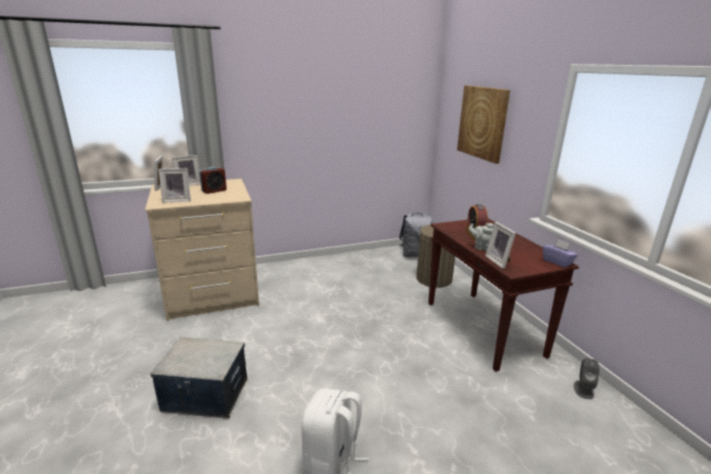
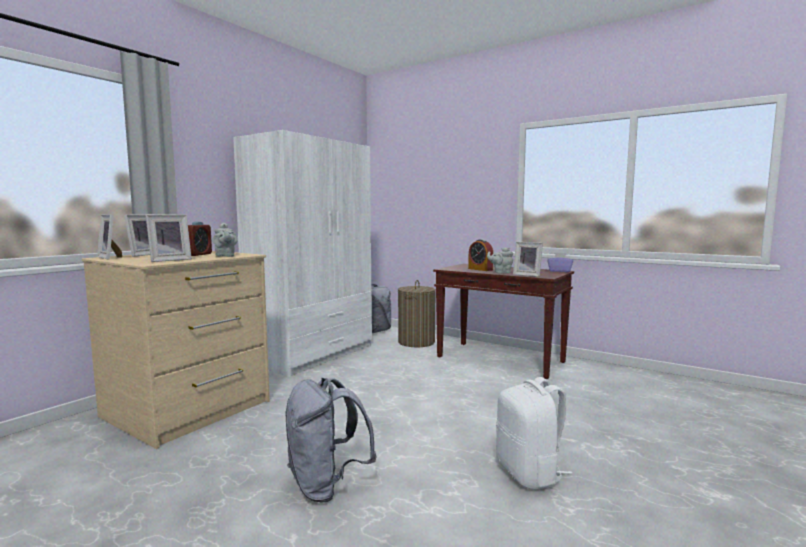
camera: 35 degrees left, 15 degrees down
(205, 395) = (326, 485): storage box -> grey backpack
(221, 198) = (225, 256): none -> grey teapot
(337, 267) = (312, 354): none -> white wardrobe
(482, 122) = (432, 185): picture -> none
(583, 389) = (607, 371): grey speaker -> none

